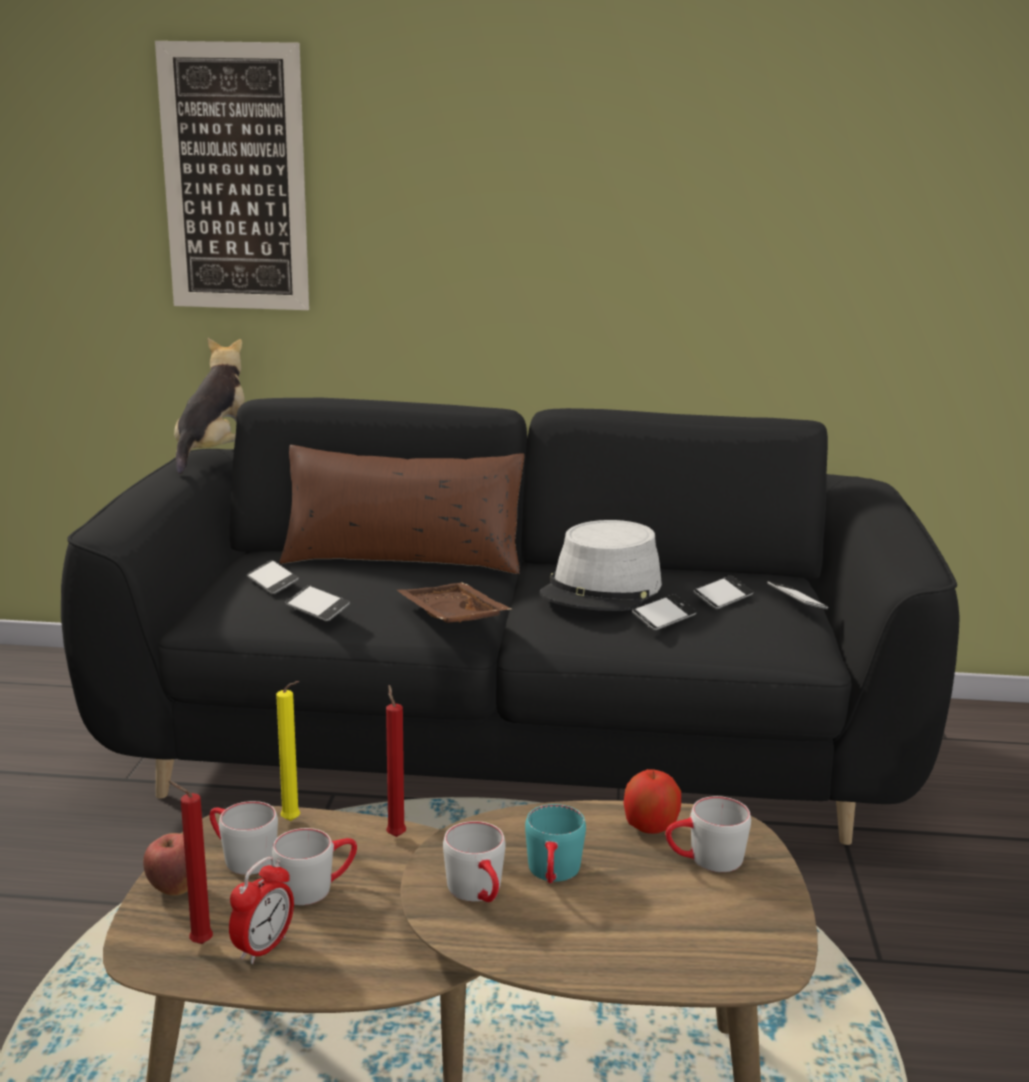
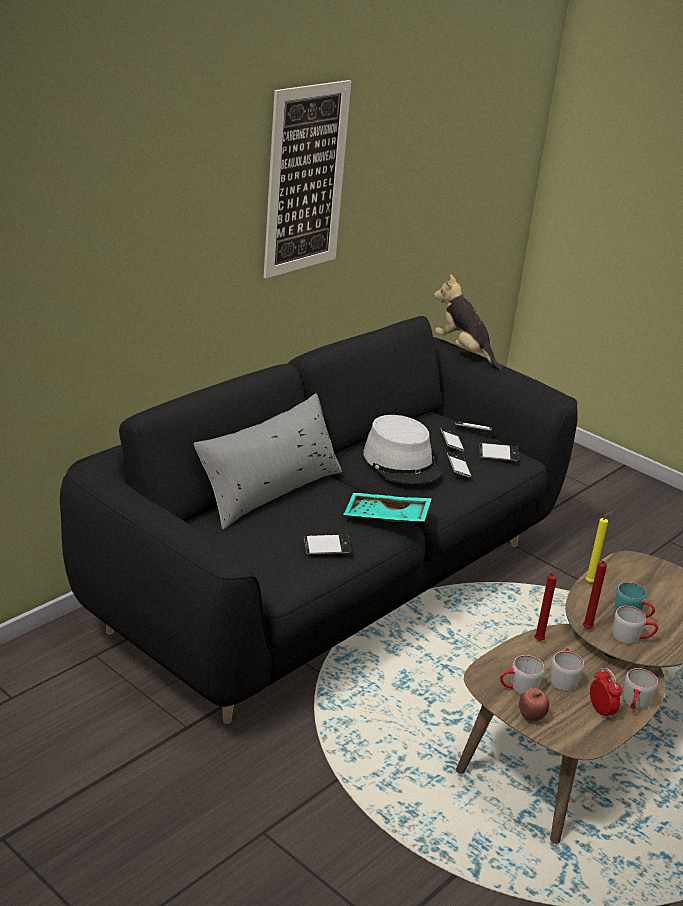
camera: 55 degrees left, 10 degrees up
(197, 943) = (583, 727): red candle -> red candle (586, 629)
(215, 454) = (103, 468): plush toy -> plush toy (464, 352)
(235, 179) = (71, 241): picture -> picture (305, 179)
(272, 582) = (264, 544): phone -> phone (498, 455)
(293, 821) = (498, 661): yellow candle -> yellow candle (591, 582)
(403, 558) = (269, 491): brown pillow -> grey pillow
(449, 618) = (386, 518): brown tray -> turquoise tray
(650, 827) = (616, 576): apple -> none
(704, 860) = (650, 578): grey mug -> grey mug (635, 704)

